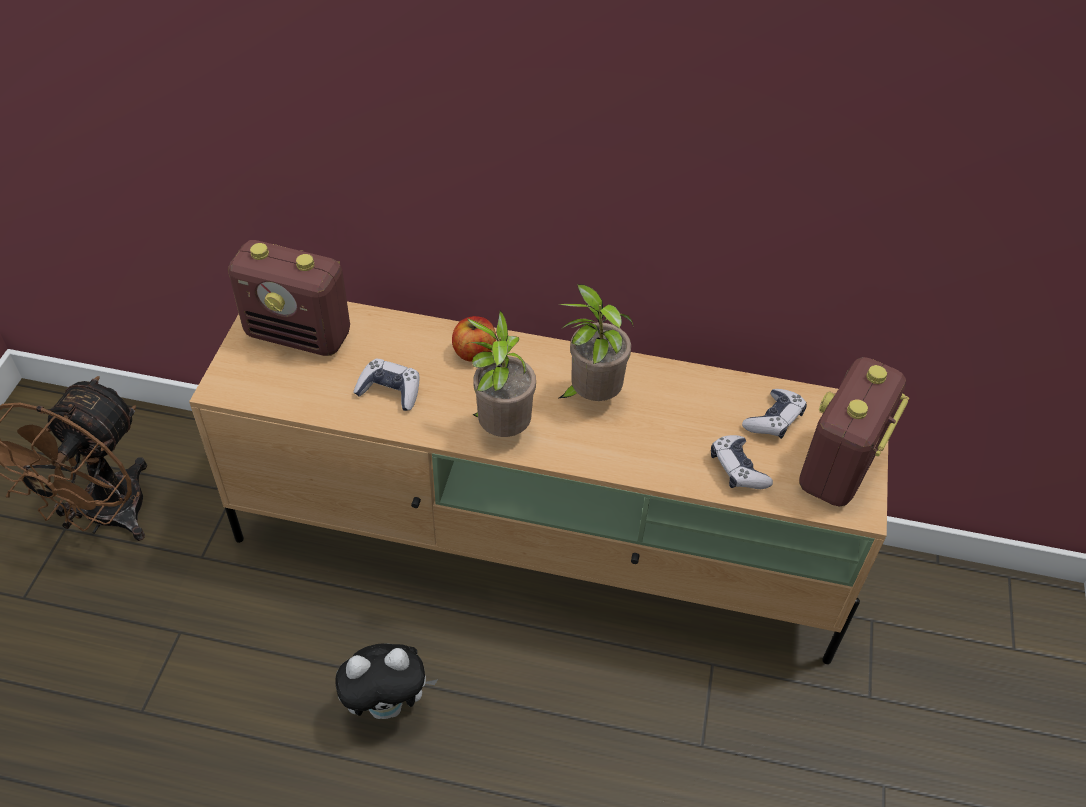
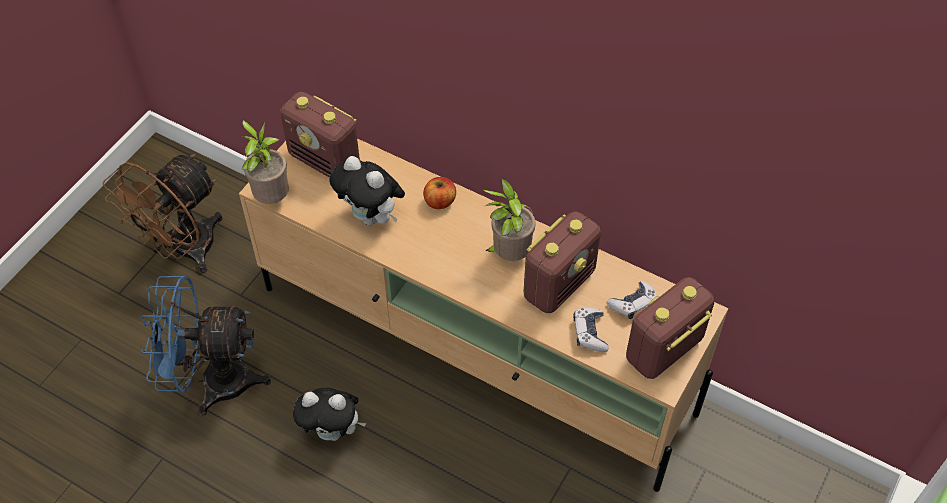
camera: 20 degrees right, 5 degrees up
(197, 683) = (213, 381): none -> blue fan
(390, 391) = (372, 217): game controller -> plush toy
(501, 429) = (437, 263): potted plant -> potted plant (271, 197)
(671, 417) = (559, 284): none -> radio

